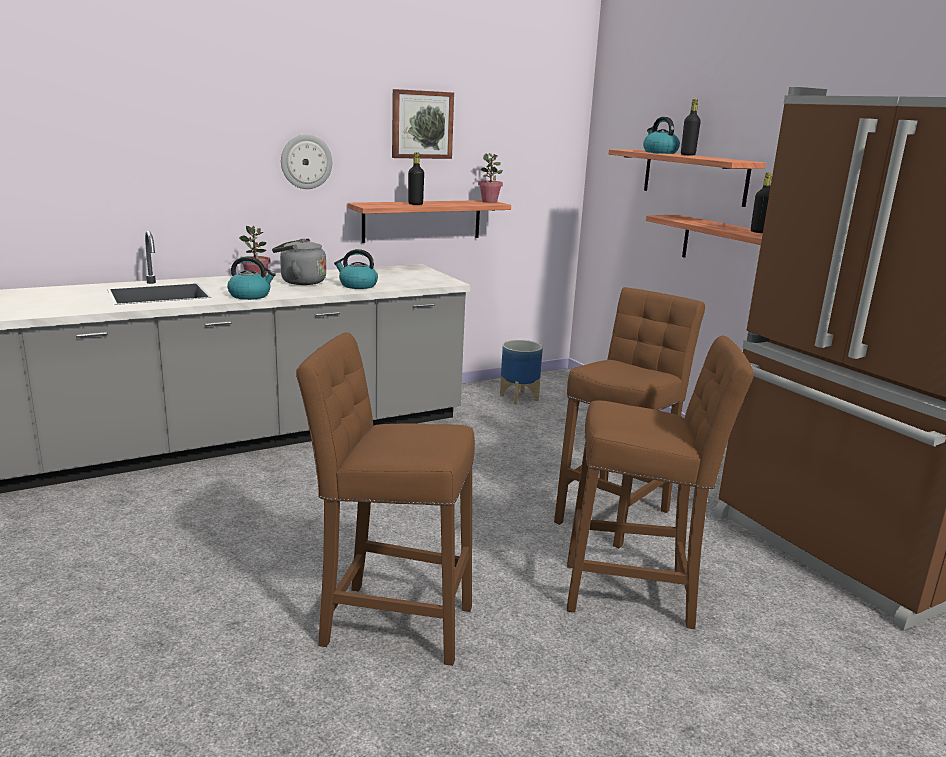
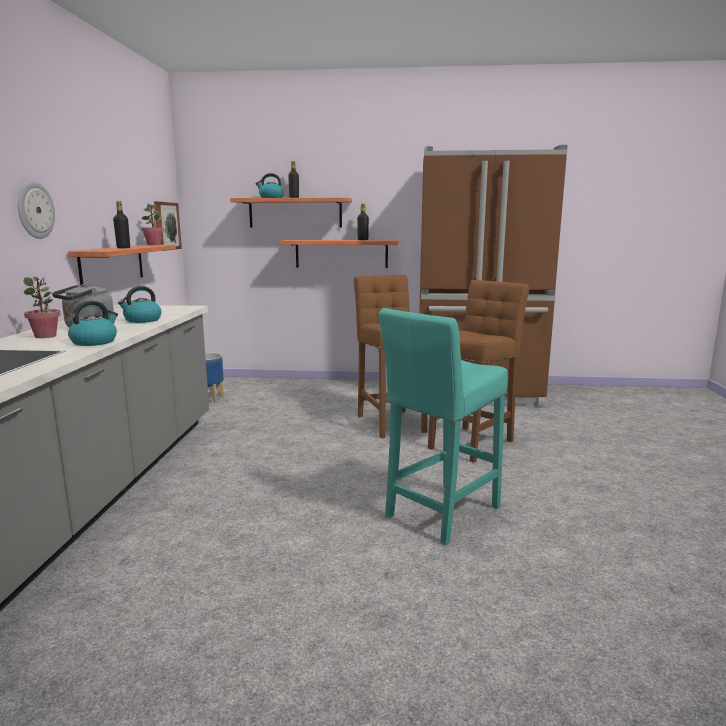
camera: 55 degrees left, 5 degrees down
(389, 622) = (440, 514): brown stool -> turquoise stool
(421, 124) = (101, 177): picture -> picture (166, 226)

